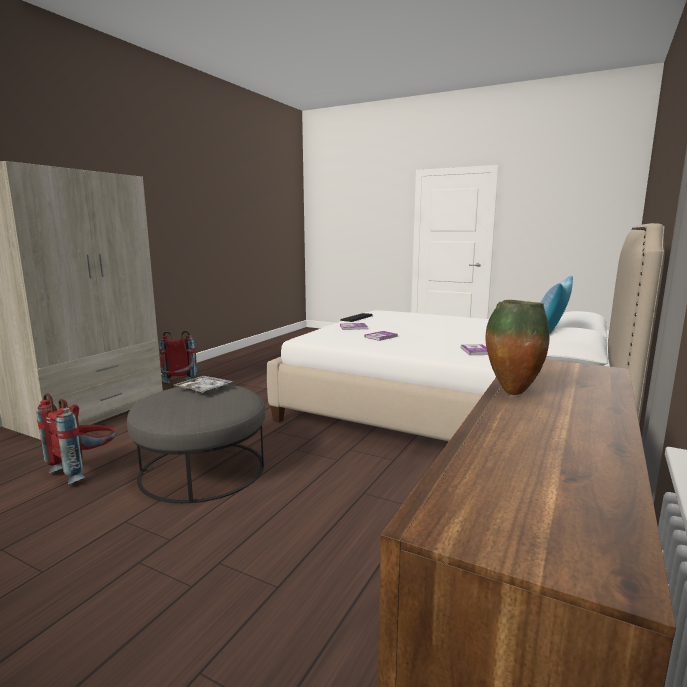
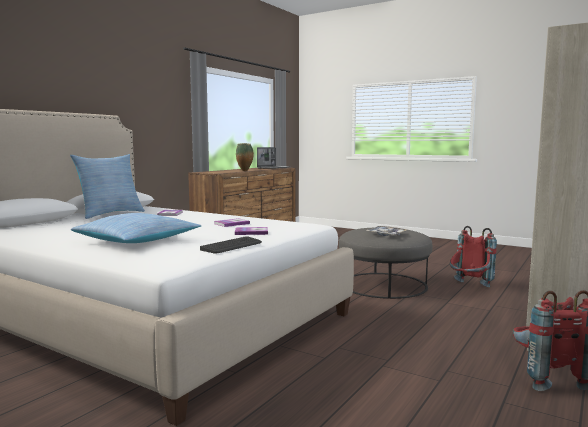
camera: 175 degrees left, 5 degrees down
(421, 319) = (137, 240): none -> pillow
(502, 497) = (273, 168): none -> laptop

